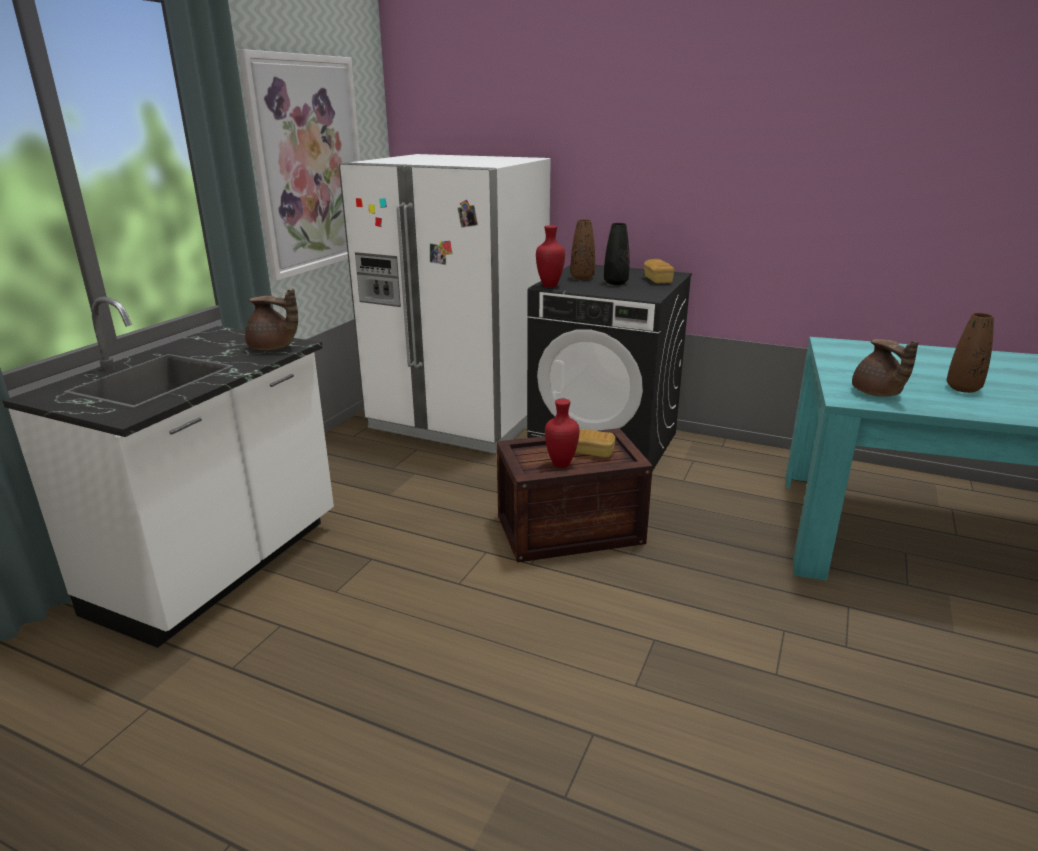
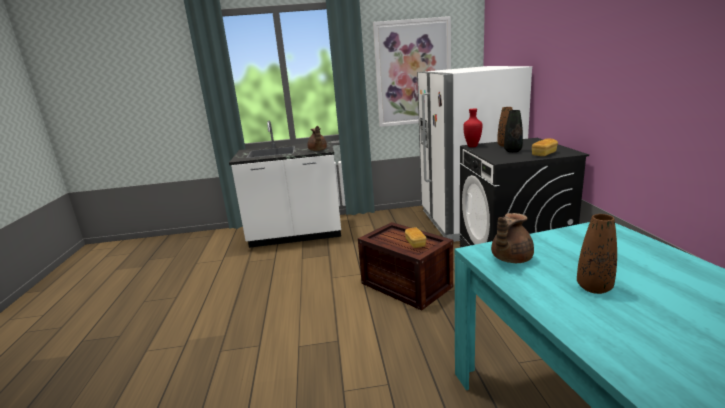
camera: 60 degrees right, 5 degrees down
(561, 464) = (392, 241): red vase -> none

